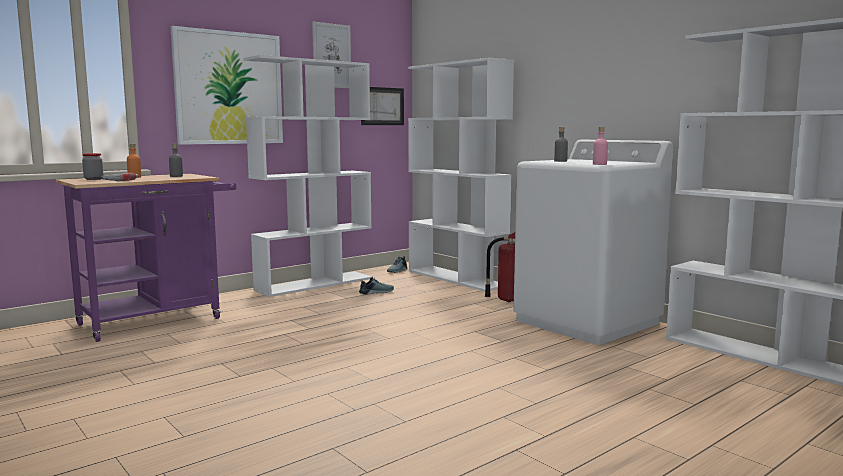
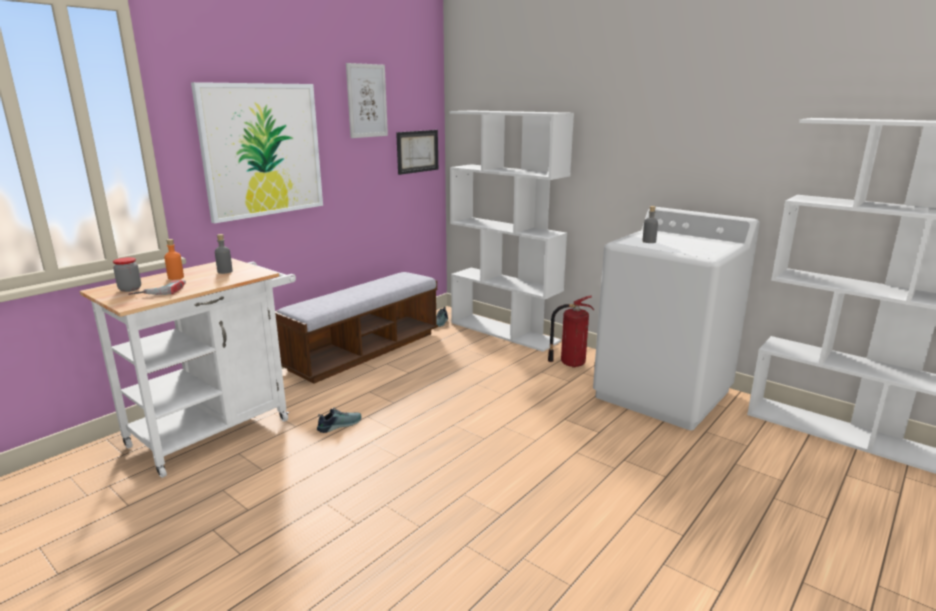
camera: 10 degrees left, 10 degrees up
(158, 319) = (219, 428): purple cart -> white cart
(315, 284) = (365, 351): white bookcase -> bench
(376, 292) = (434, 360): shoe -> shoe (339, 425)
(599, 164) = (704, 255): pink bottle -> none

